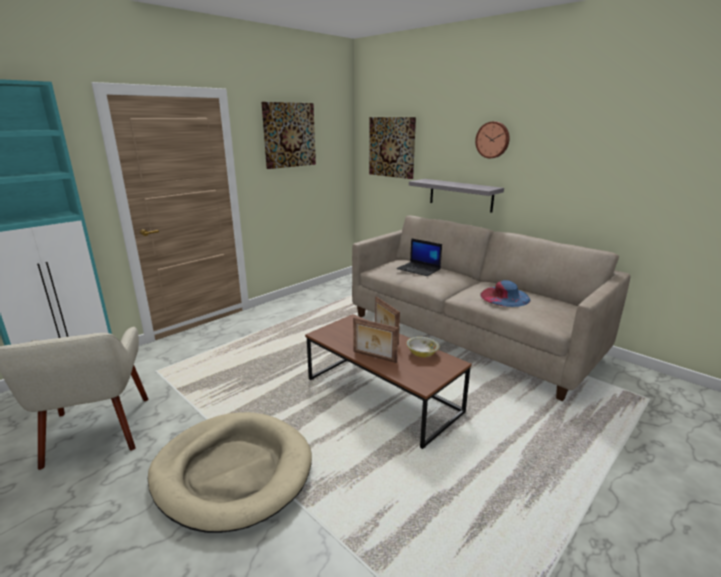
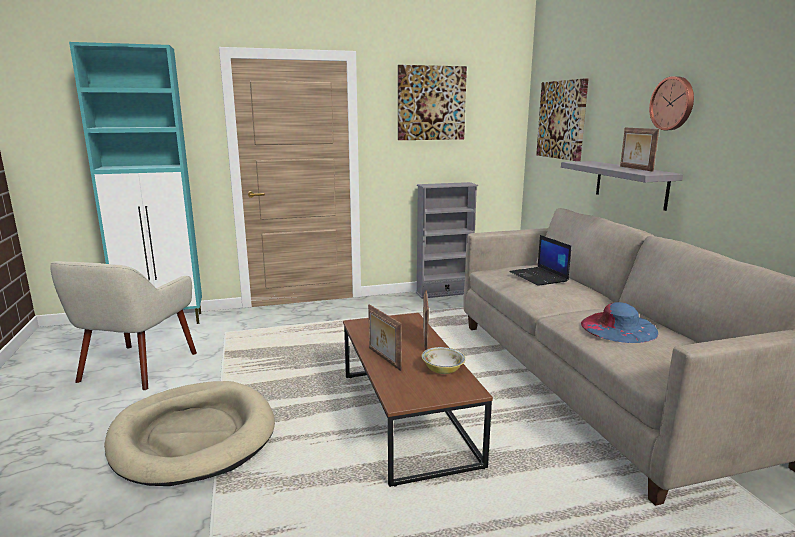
camera: 30 degrees right, 5 degrees down
(313, 291) = (444, 293): none -> grey bookcase
(469, 185) = (635, 168): none -> picture frame

